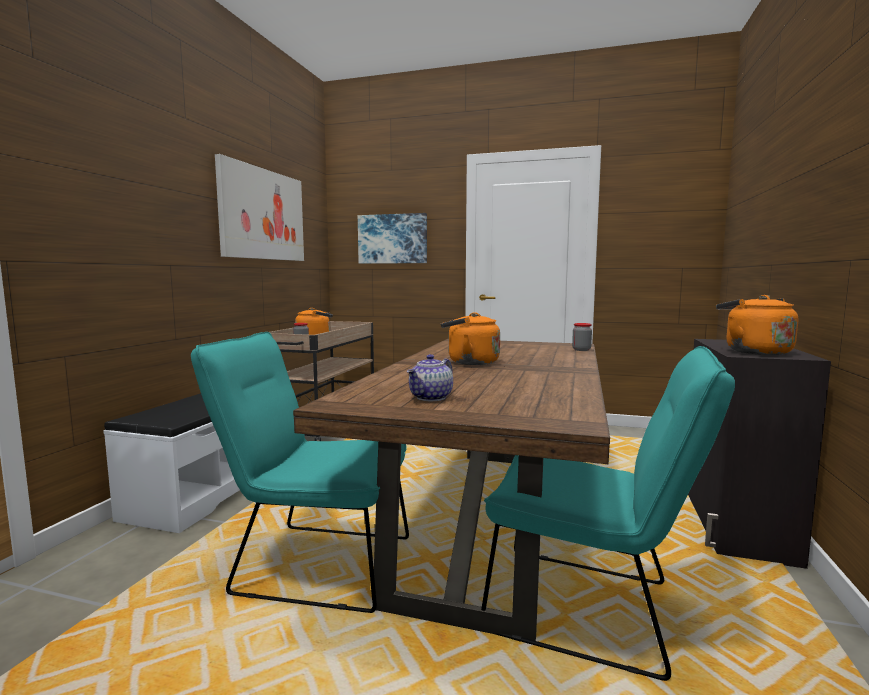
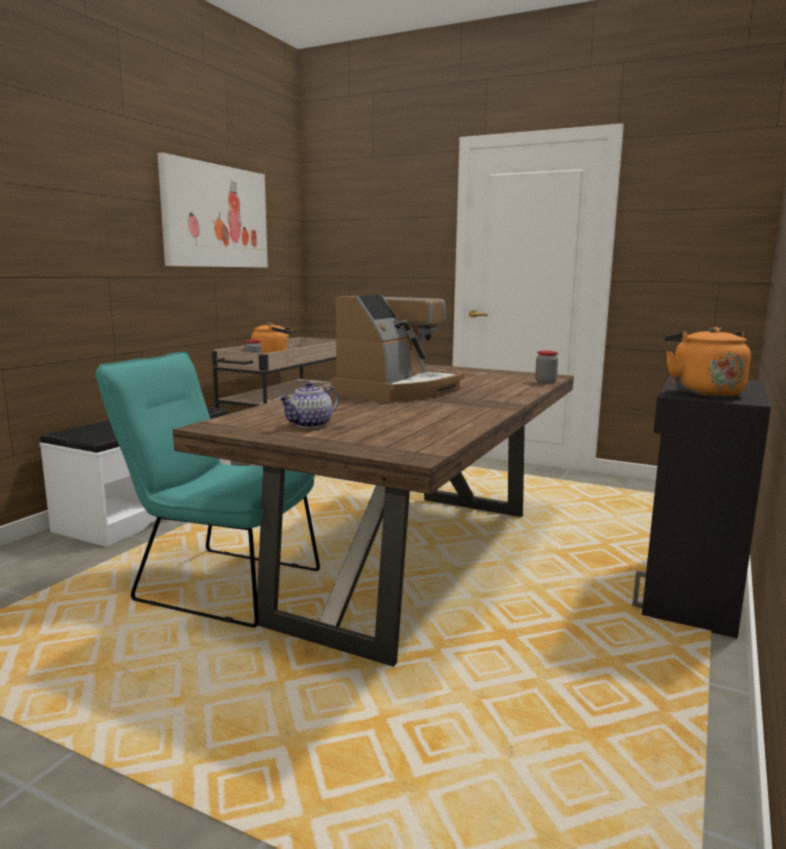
camera: 10 degrees right, 5 degrees up
(392, 239) = (373, 241): picture -> none
(469, 362) = (397, 391): orange kettle -> coffee machine
(593, 611) = (469, 649): turquoise chair -> none

